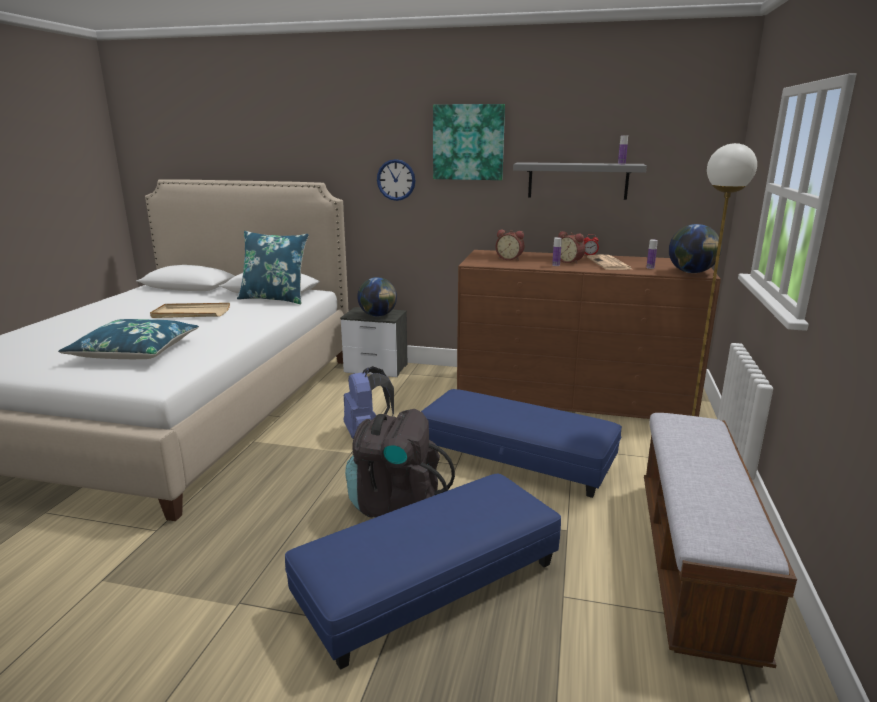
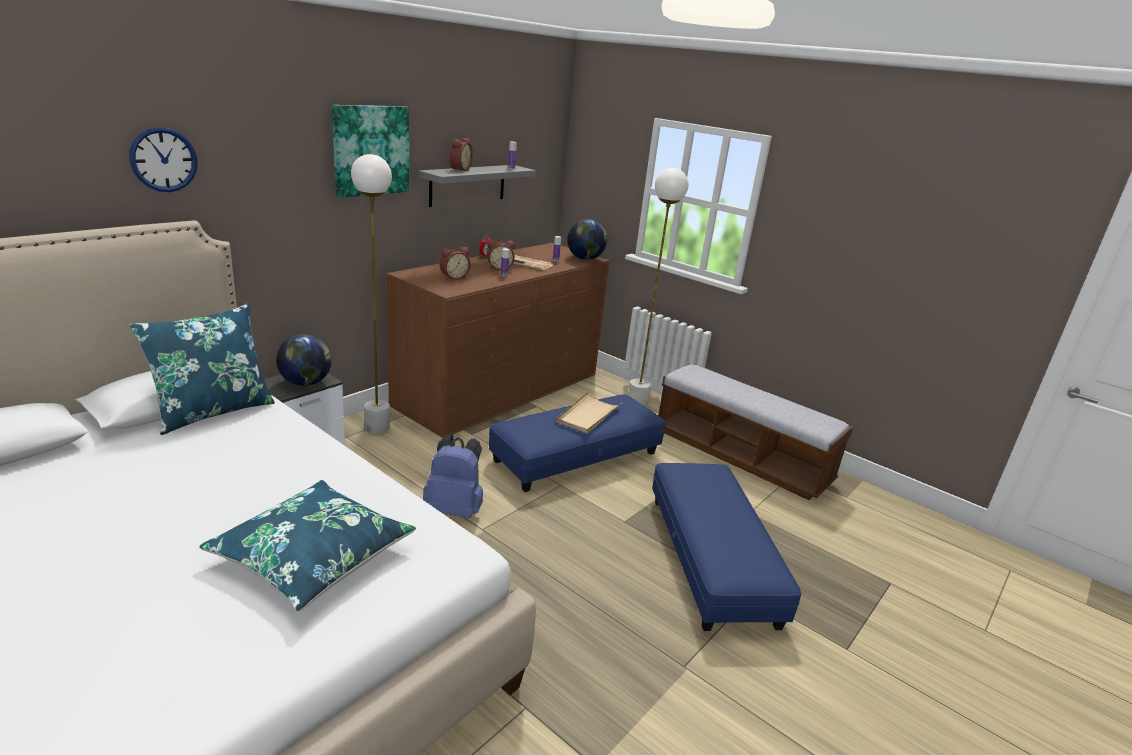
camera: 65 degrees left, 5 degrees up
(190, 313) = (180, 482): beige tray -> beige tray (588, 415)
(396, 180) = (288, 203): wall clock -> wall clock (164, 160)
(397, 505) = (599, 537): black backpack -> none
(436, 377) = (377, 428): none -> white floor lamp
(557, 163) = (458, 169): none -> alarm clock

